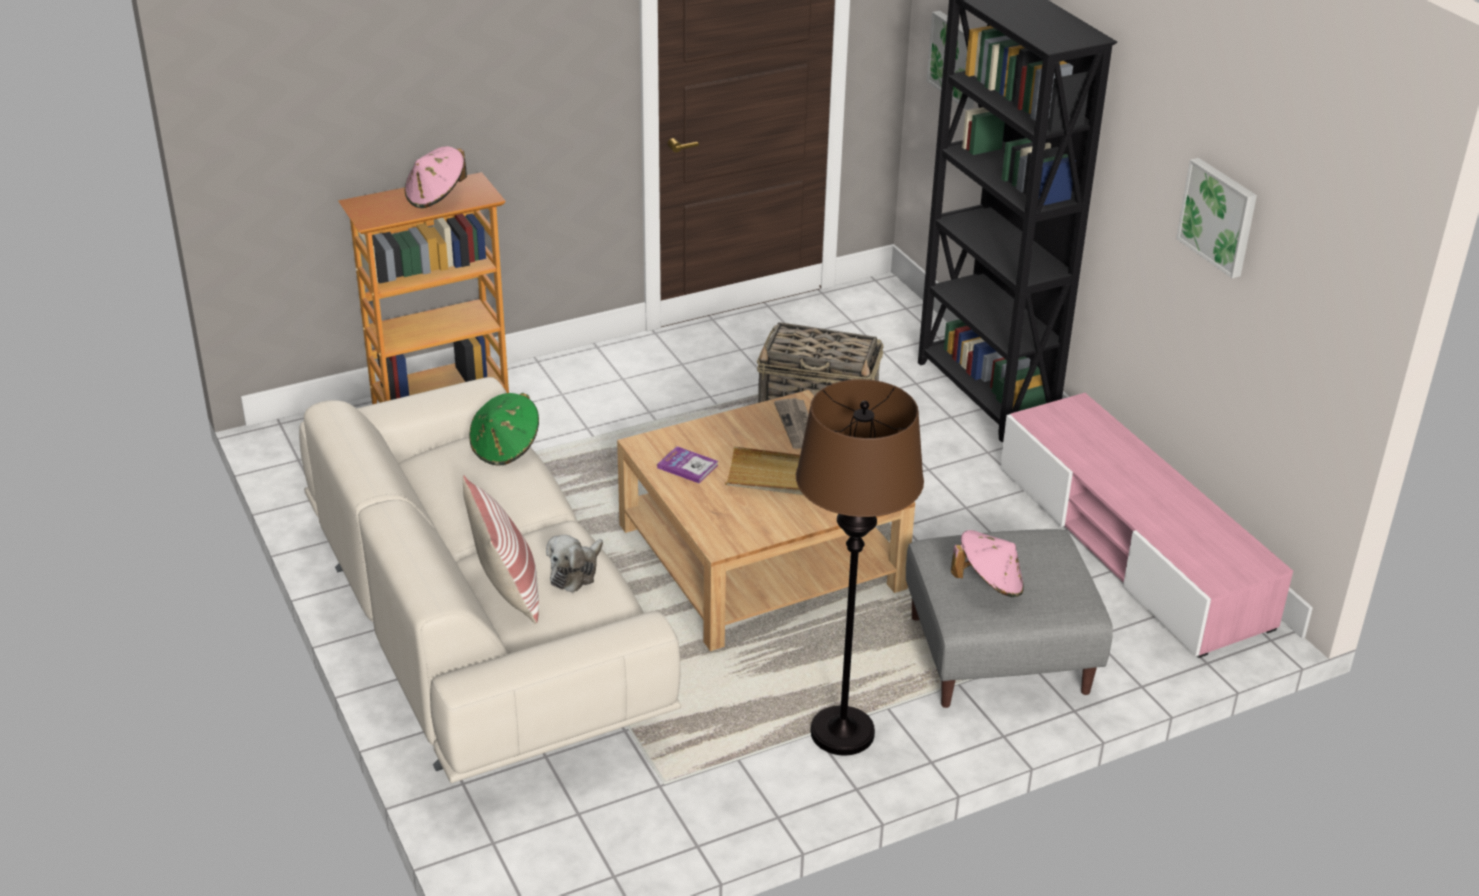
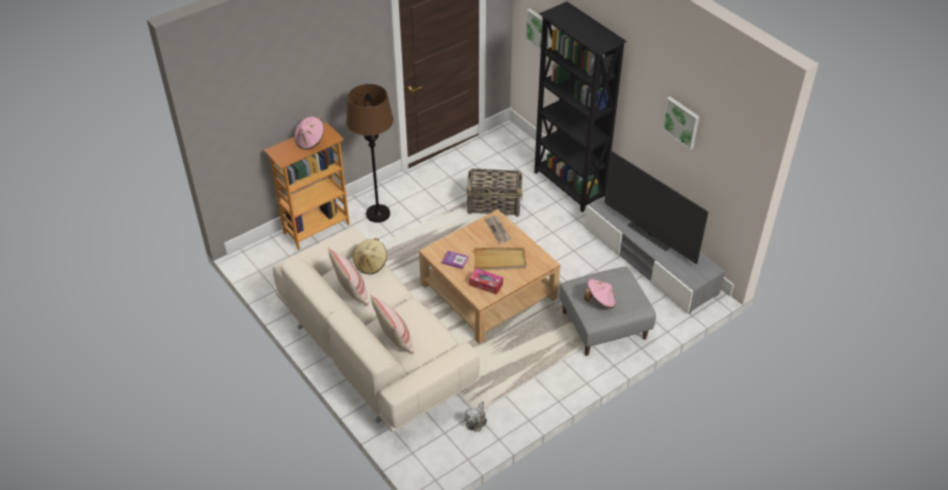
camera: 10 degrees left, 10 degrees up
(448, 493) = (351, 292): none -> pillow
(506, 448) = (371, 264): green hat -> beige hat
(575, 572) = (423, 326): plush toy -> plush toy (476, 420)
(740, 517) = (486, 284): none -> tissue box
(842, 733) = (546, 375): brown floor lamp -> brown floor lamp (378, 214)
(1131, 546) = (649, 260): pink tv stand -> grey tv stand
(1132, 484) = (649, 236): none -> television

